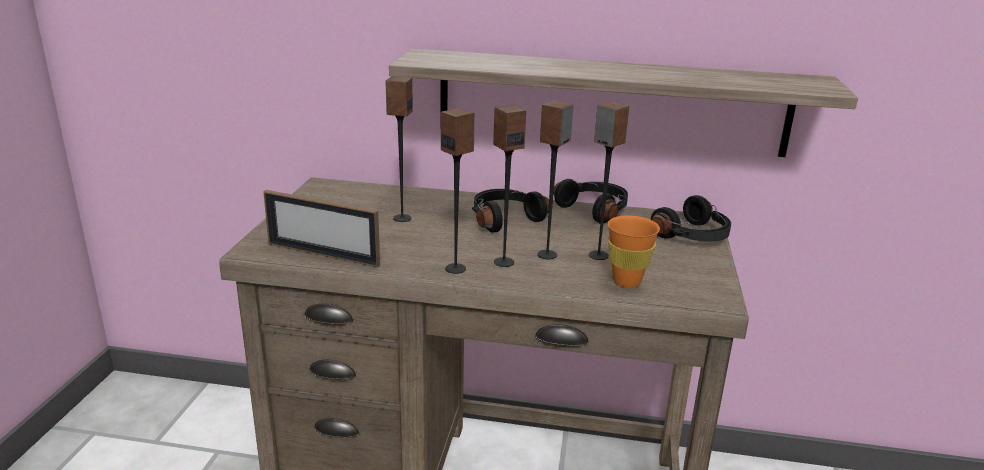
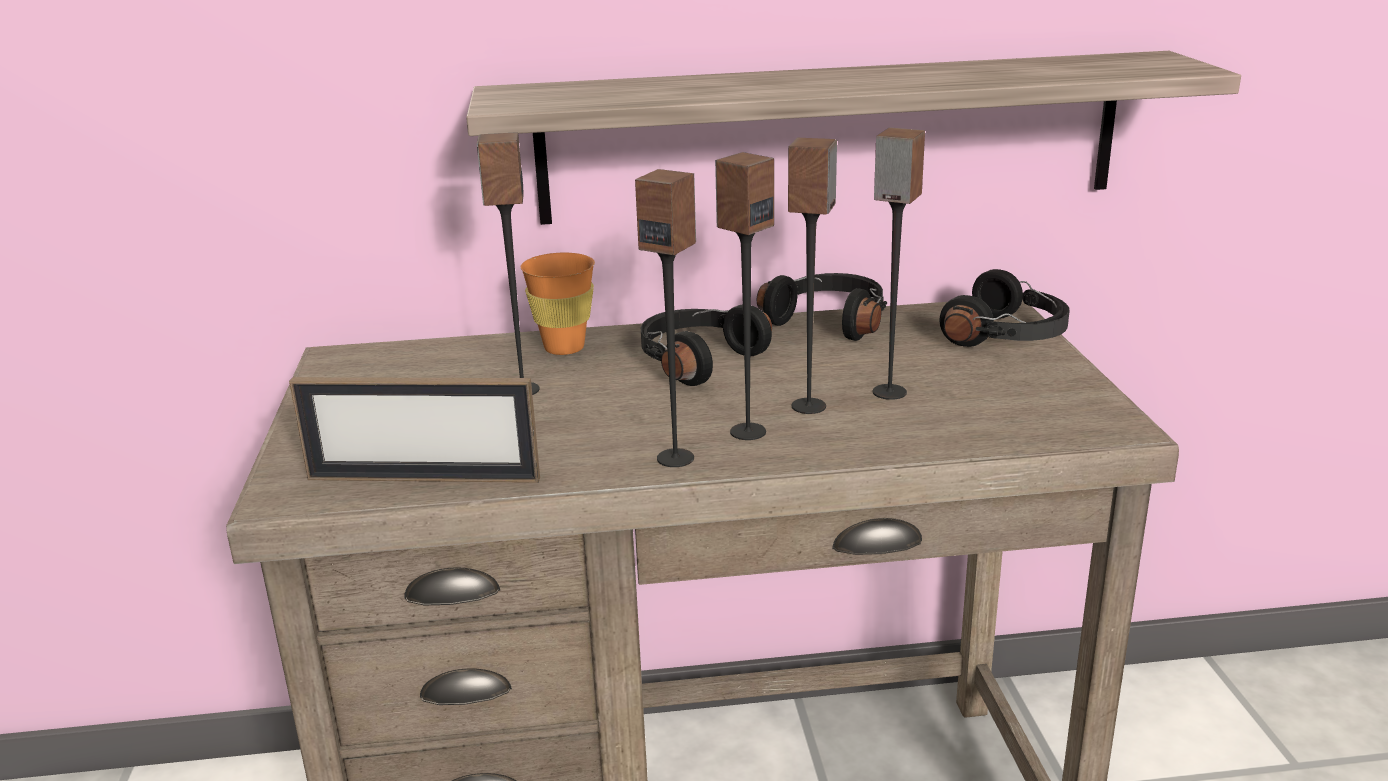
camera: 15 degrees left, 0 degrees up
(627, 281) = (963, 425): orange cup -> orange cup (564, 348)

